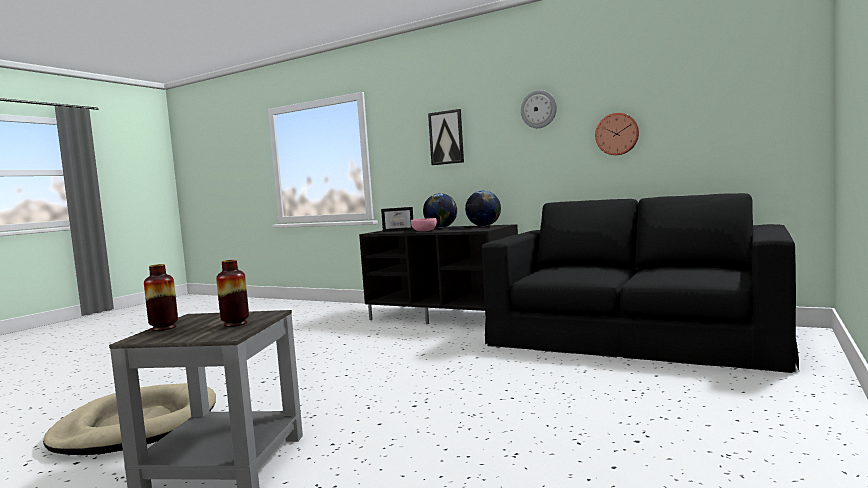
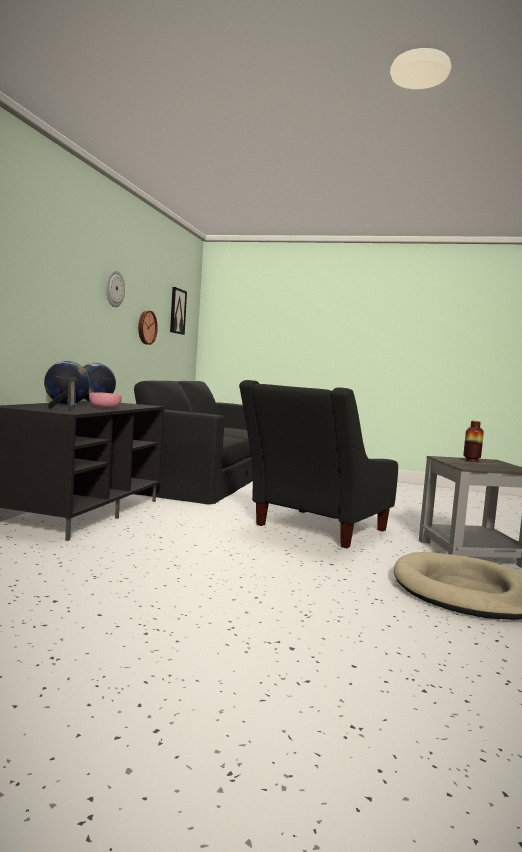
camera: 105 degrees left, 0 degrees up
(164, 328) = (499, 468): vase -> none
(372, 382) = (313, 530): none -> black armchair
(446, 137) = (49, 288): picture -> picture (177, 311)

